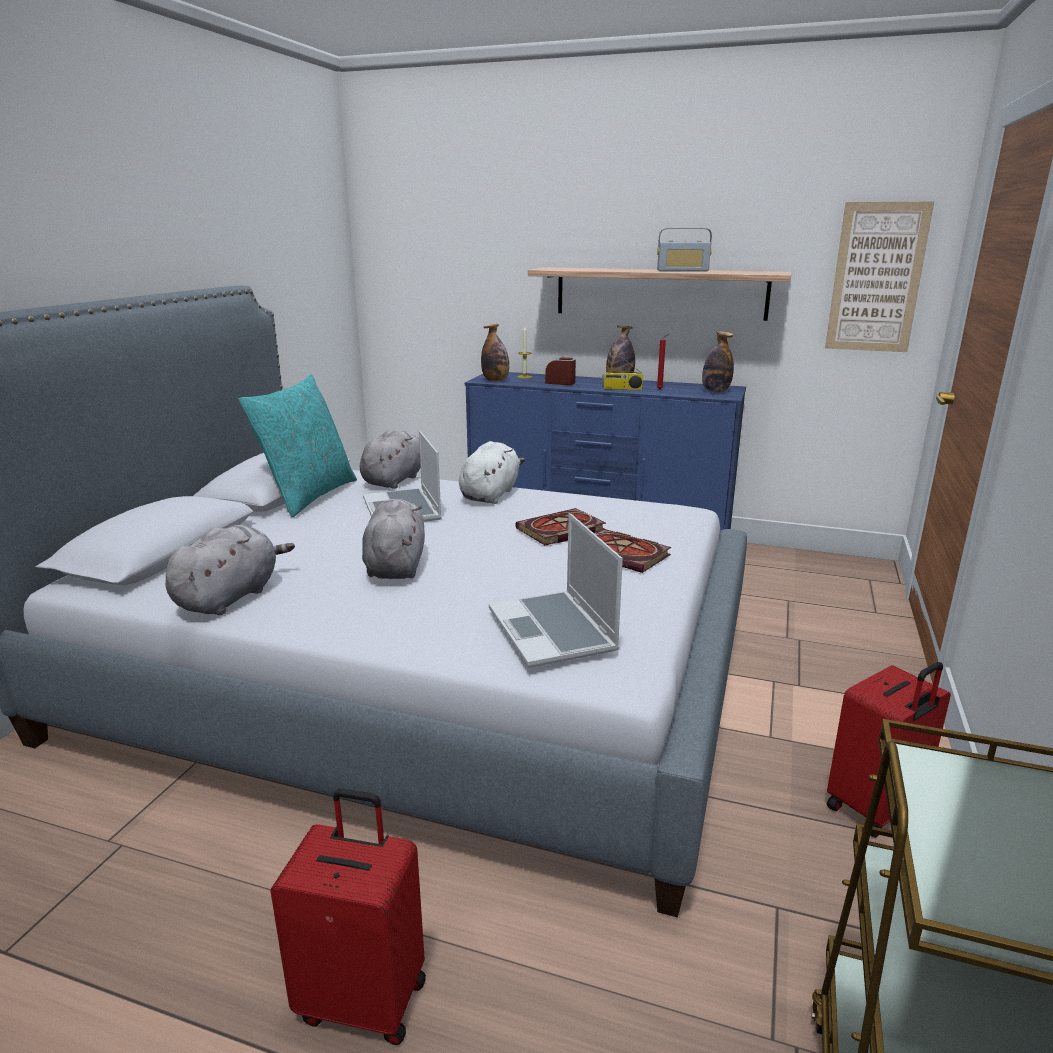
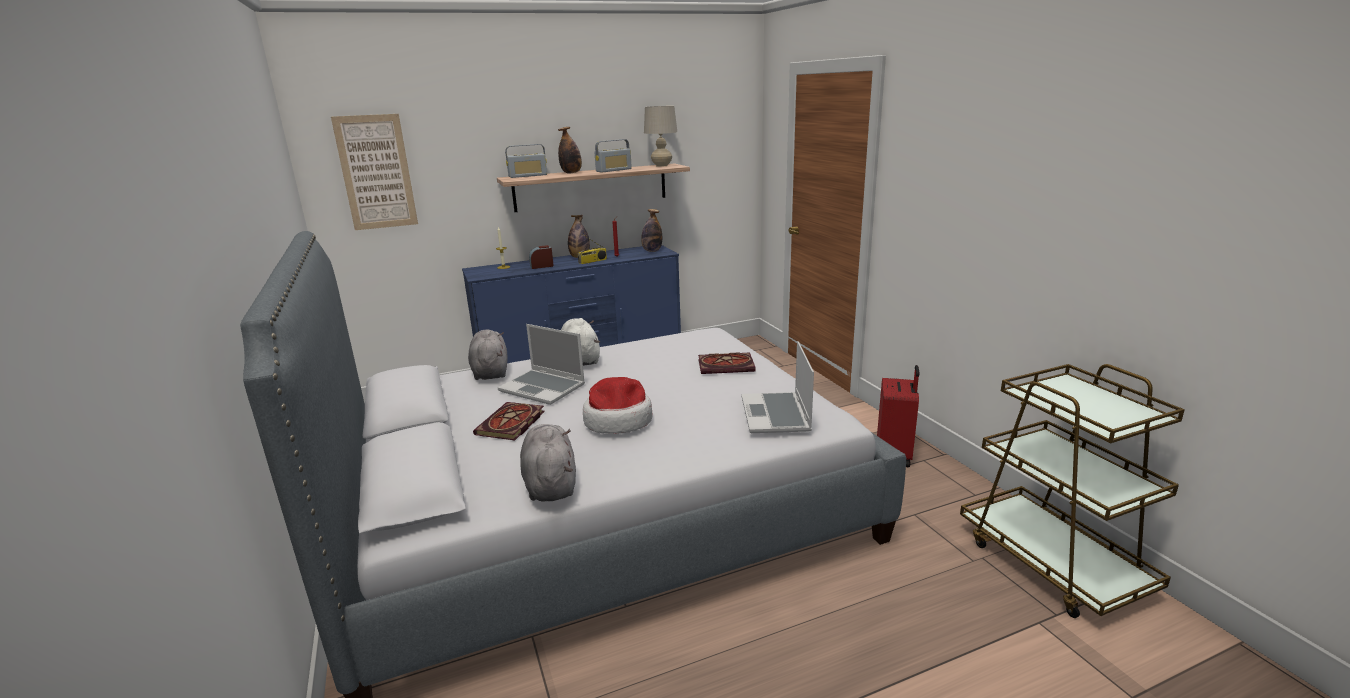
camera: 40 degrees left, 0 degrees up
(308, 496) = (446, 404): turquoise pillow -> none
(364, 998) = (824, 663): red suitcase -> none
(396, 565) = (618, 420): grey plush toy -> hat
(495, 380) = (489, 275): bottle -> bottle (571, 173)
(554, 631) = (776, 415): laptop -> laptop turned 60 degrees clockwise
(560, 531) = (668, 365): book -> book (511, 424)
(574, 268) = (528, 176): none -> radio
(760, 272) = (662, 165): none -> beige table lamp
(876, 278) = (723, 162): picture -> picture (376, 172)

